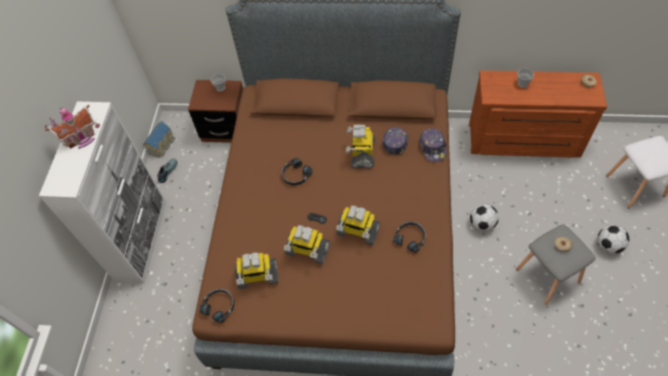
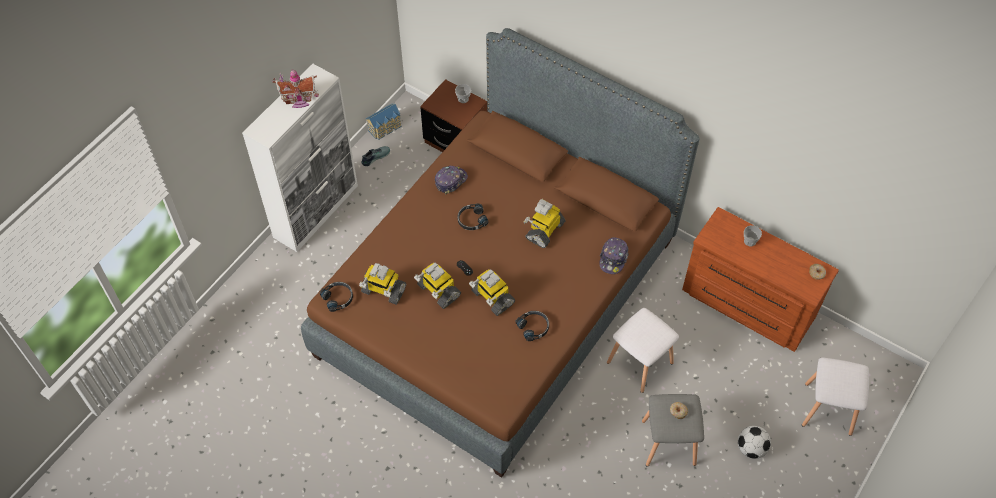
camera: 25 degrees right, 0 degrees up
(395, 142) = (582, 235): cap -> cap (450, 181)
(482, 224) = (641, 363): football -> white stool

